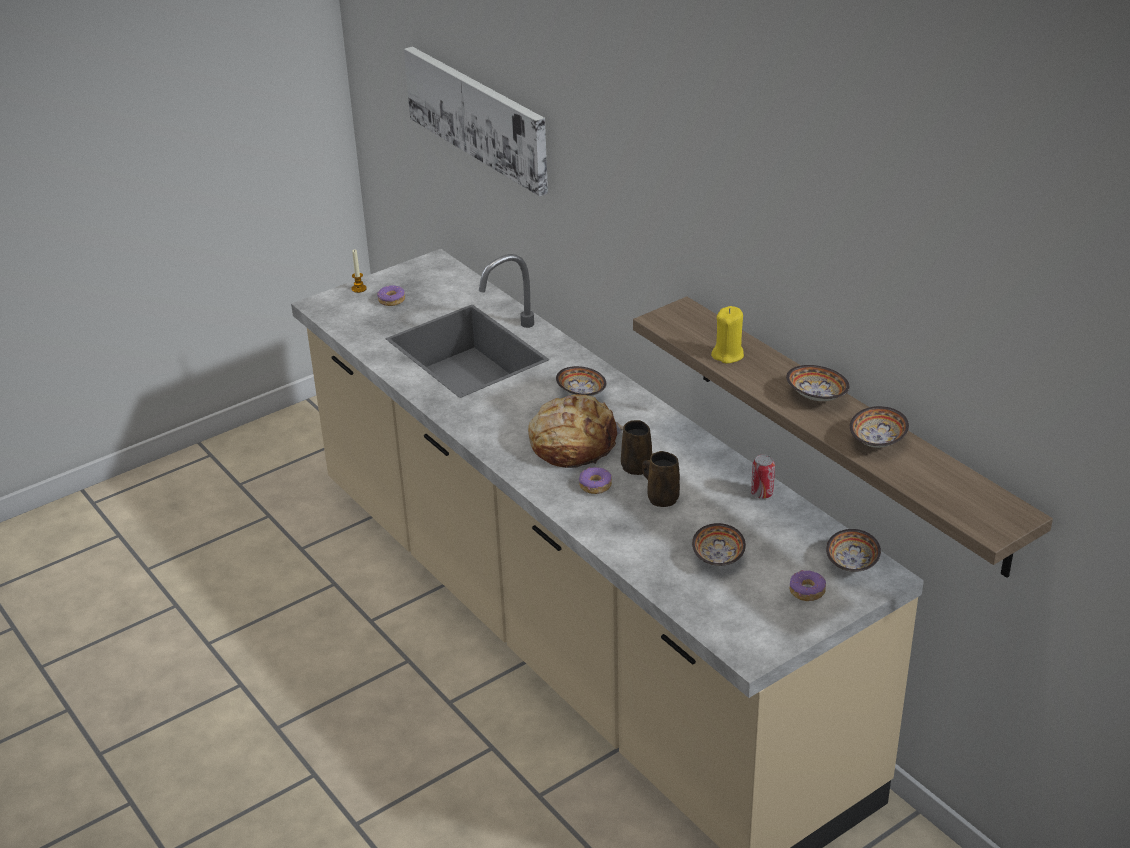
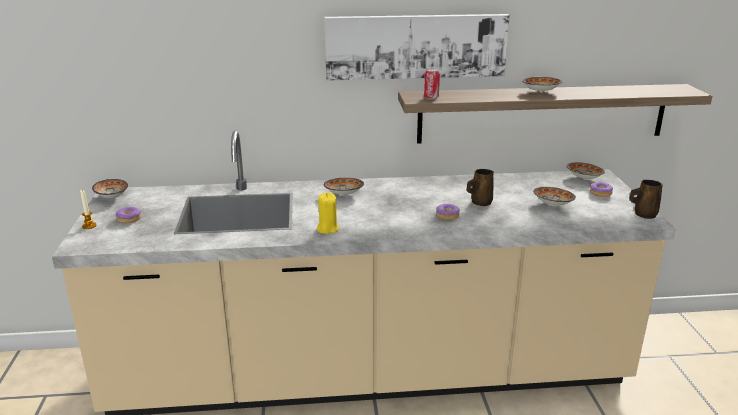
camera: 60 degrees left, 10 degrees down
(477, 117) = (140, 50): picture -> picture (416, 46)
(573, 443) = (394, 210): bread -> none
(635, 466) = (440, 200): brown mug -> brown mug (643, 214)
(728, 355) = (476, 96): yellow candle -> yellow candle (327, 229)
(762, 494) = (502, 179): can -> can (431, 98)
(875, 441) = (596, 92): bowl -> bowl (111, 197)

